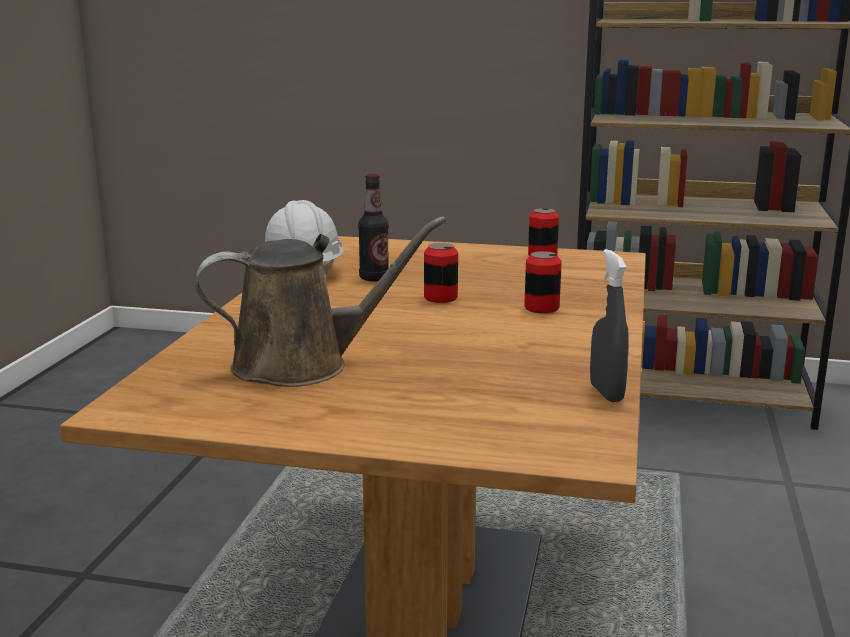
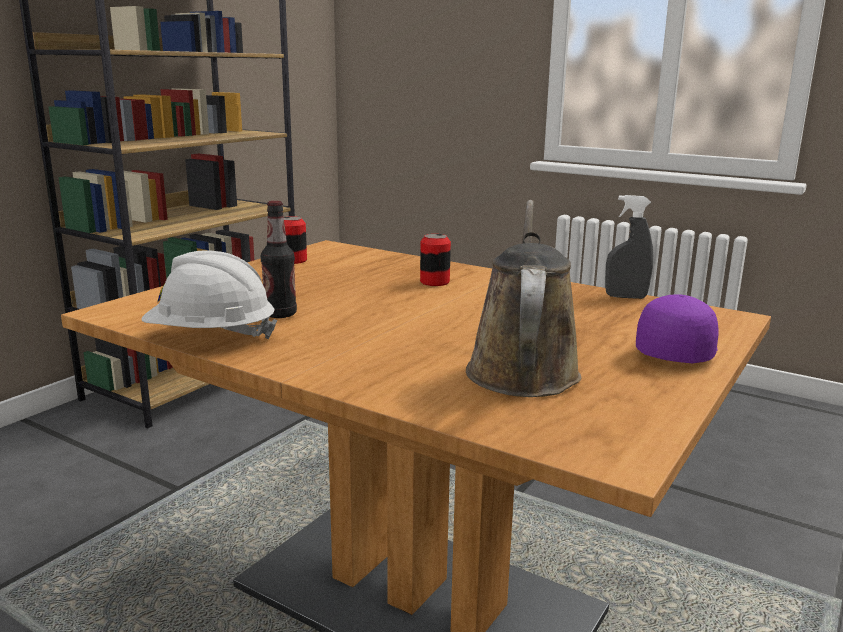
camera: 70 degrees left, 0 degrees up
(411, 424) = (675, 350): none -> purple cap
(440, 298) = (373, 302): can -> none

